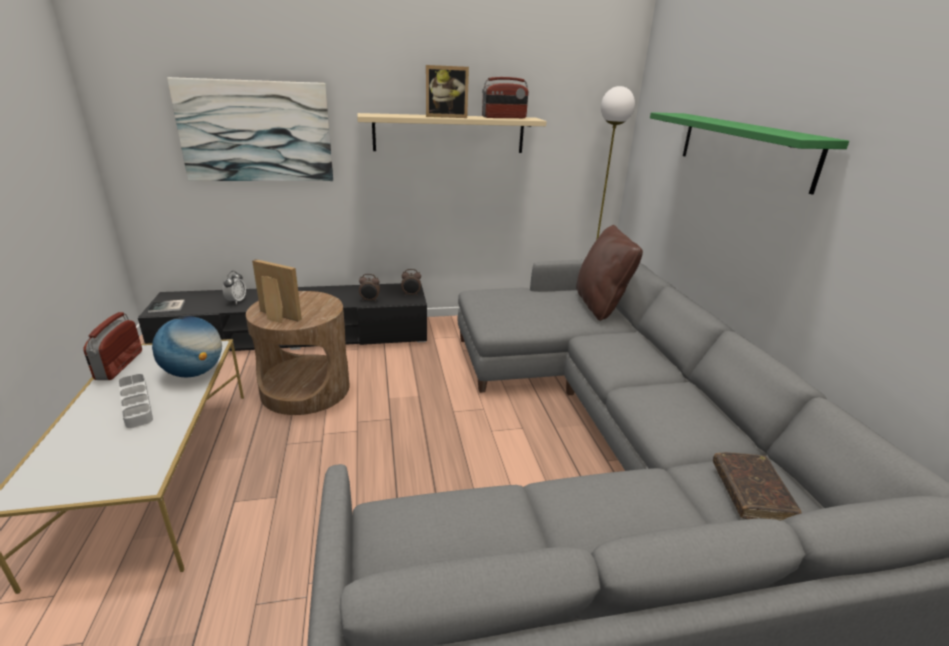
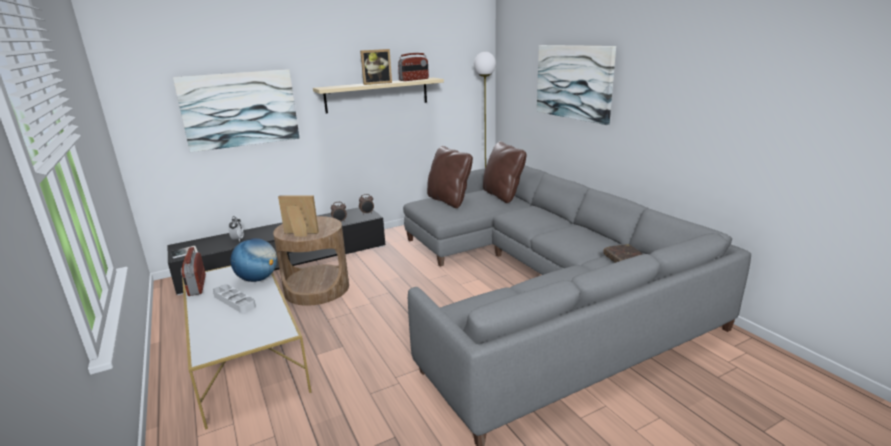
camera: 15 degrees left, 5 degrees down
(520, 299) = (449, 200): none -> brown pillow
(743, 148) = (573, 82): green shelf -> picture

